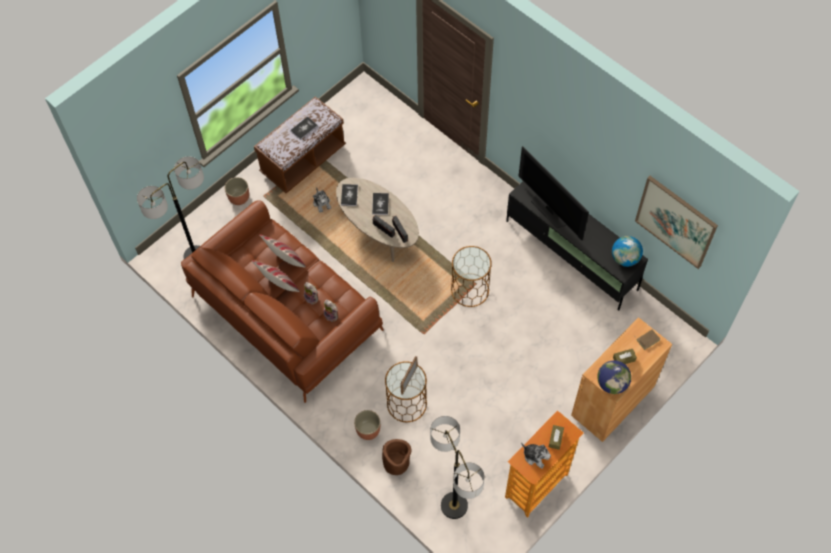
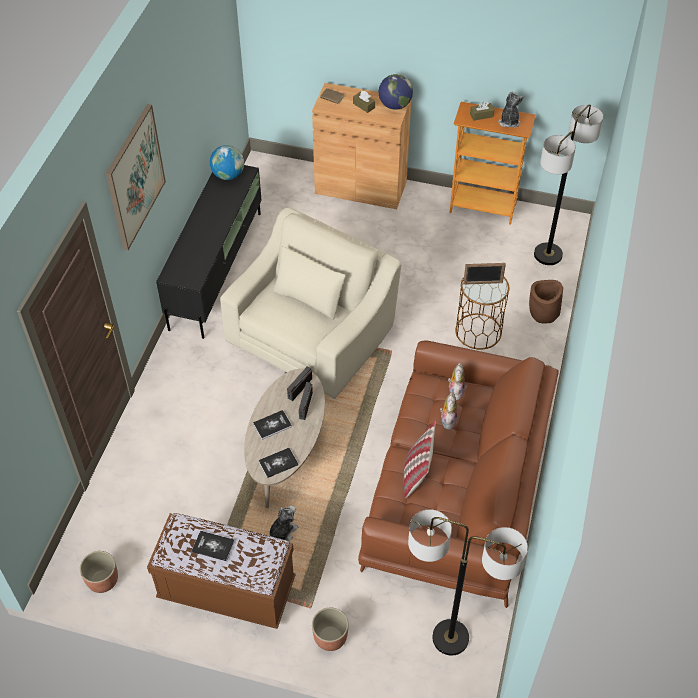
camera: 120 degrees left, 10 degrees down
(278, 284) = (454, 463): pillow -> none
(368, 430) = (530, 349): planter -> planter (103, 580)
(470, 290) = (312, 334): brown side table -> beige armchair
(550, 210) = (202, 249): television -> none
(675, 221) = (212, 71): picture -> picture (135, 177)

